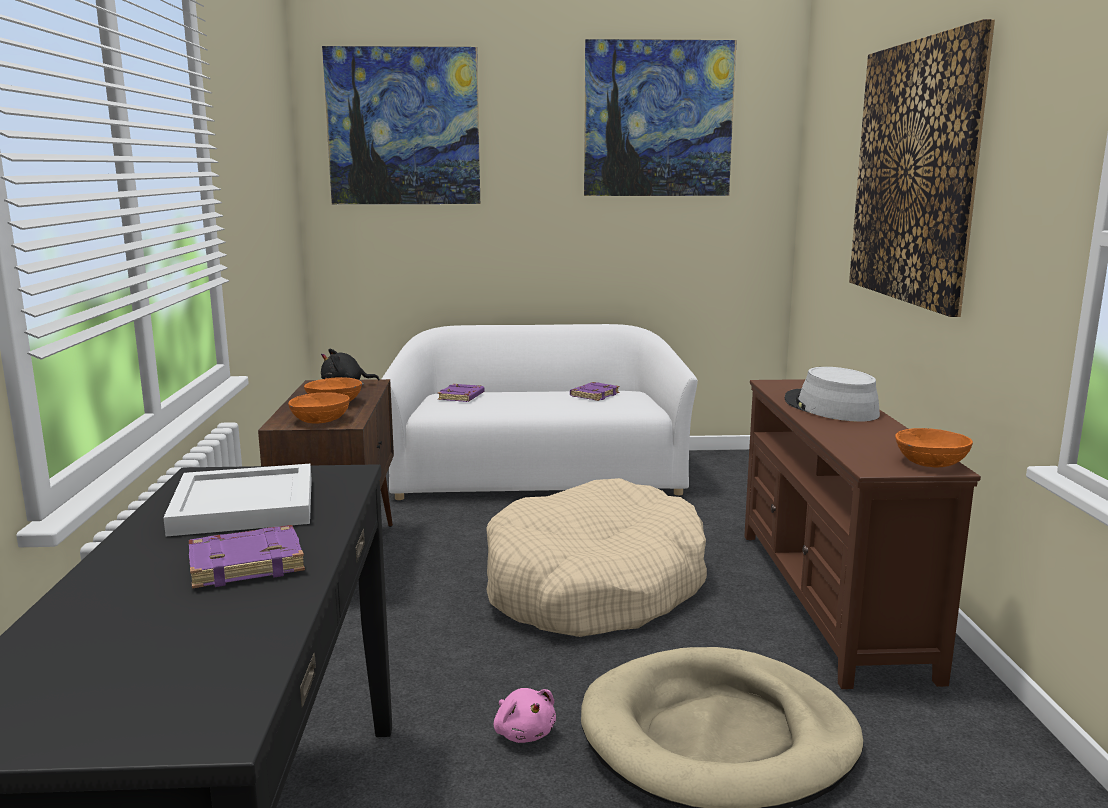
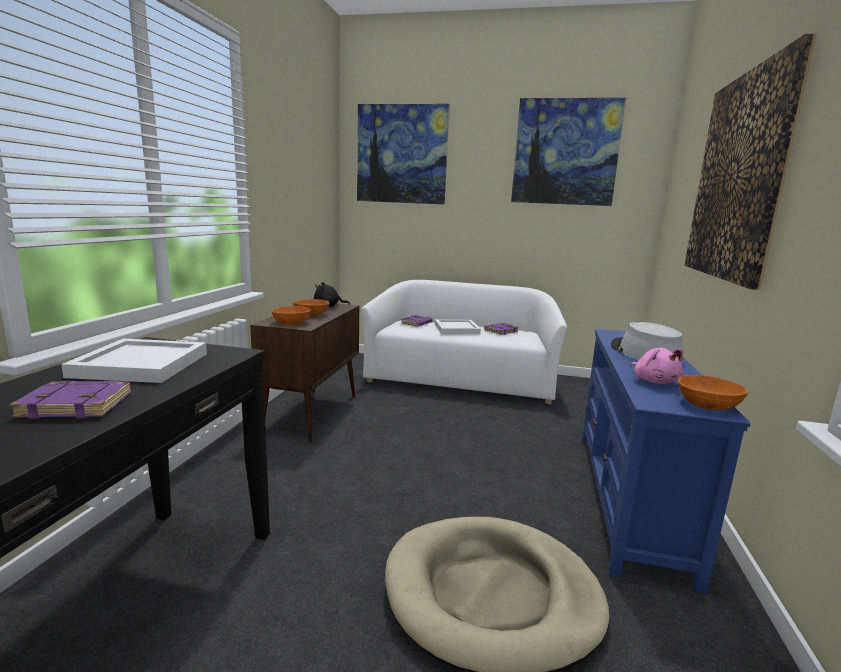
camera: 15 degrees right, 0 degrees up
(524, 732) = (352, 557): pink plush toy -> pink plush toy (654, 381)
(528, 399) = (457, 329): none -> white tray
(593, 586) = (458, 457): beige dog bed -> none
(830, 600) = (629, 498): brown tv stand -> blue tv stand

